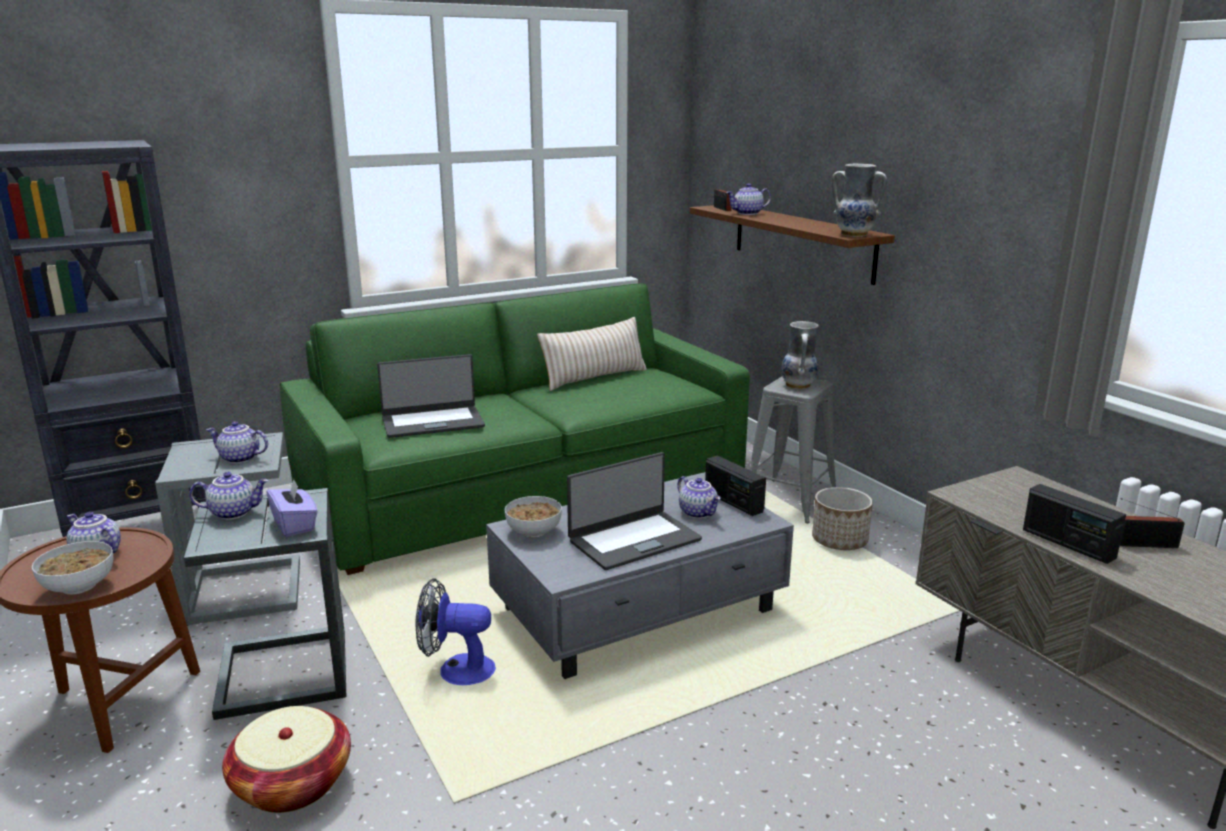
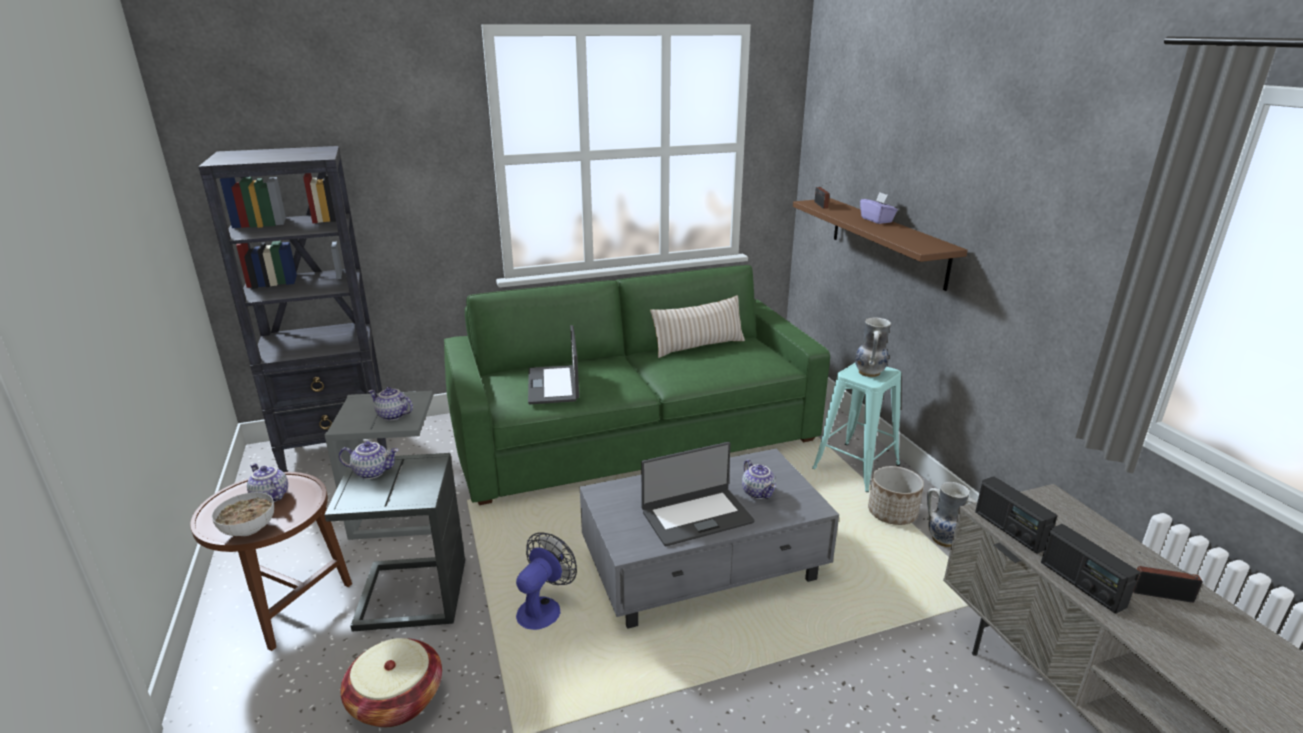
camera: 10 degrees right, 5 degrees up
(295, 525) = (415, 489): purple tissue box -> purple tissue box (877, 220)
(432, 422) = (554, 385): laptop -> laptop turned 90 degrees clockwise
(456, 670) = (543, 608): fan -> fan turned 105 degrees clockwise
(533, 532) = (615, 499): bowl -> none
(733, 502) = (791, 483): radio -> radio (1009, 530)
(747, 213) = (841, 213): teapot -> none
(789, 501) = (856, 467): grey stool -> turquoise stool
(854, 234) = (929, 247): vase -> vase (944, 539)

